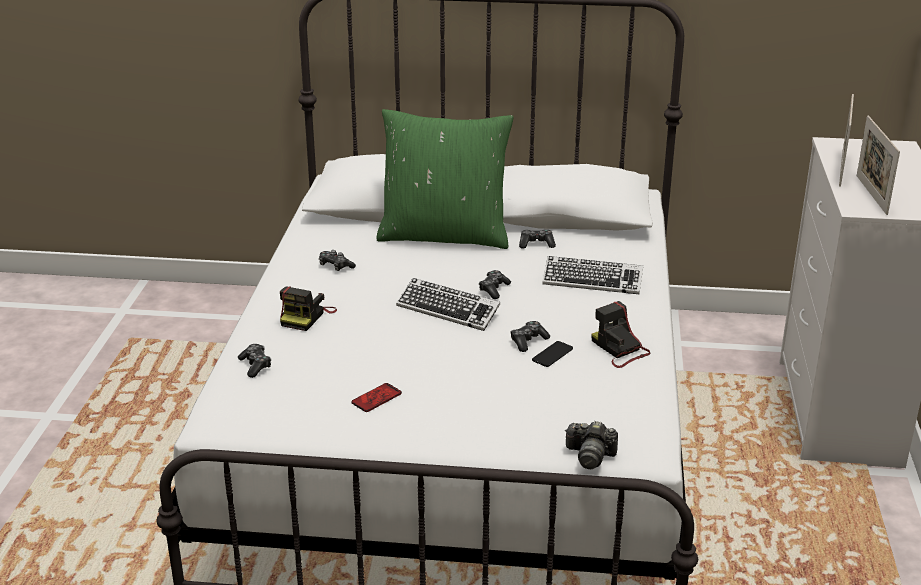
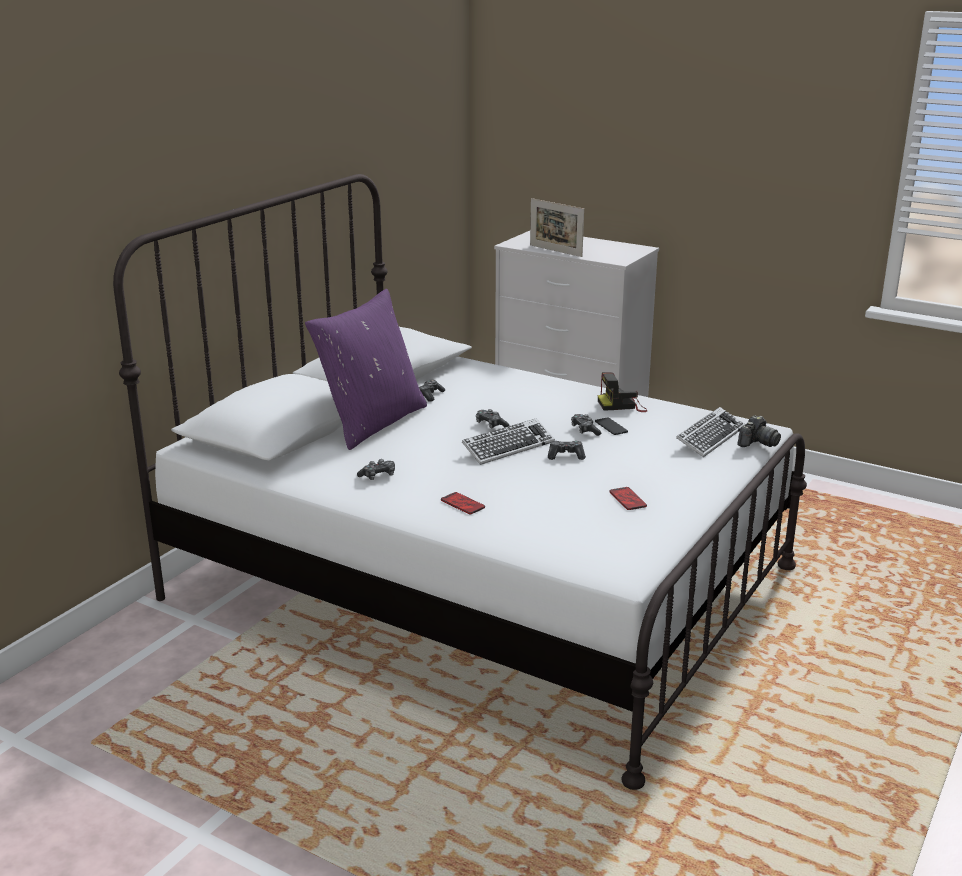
camera: 65 degrees left, 5 degrees down
(255, 365) = (532, 540): game controller -> game controller (566, 455)
(306, 316) = (462, 504): camera -> phone
(444, 235) = (372, 423): green pillow -> purple pillow
(592, 281) = (512, 391): keyboard -> keyboard (710, 437)
(871, 195) = (602, 254): picture frame -> none

